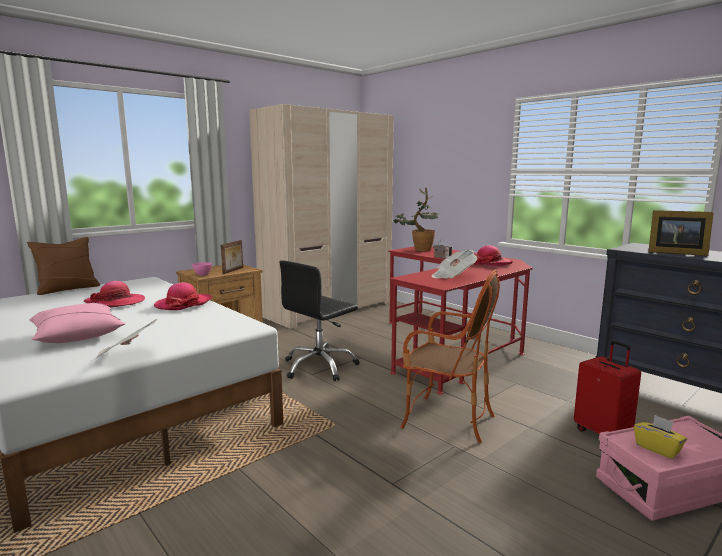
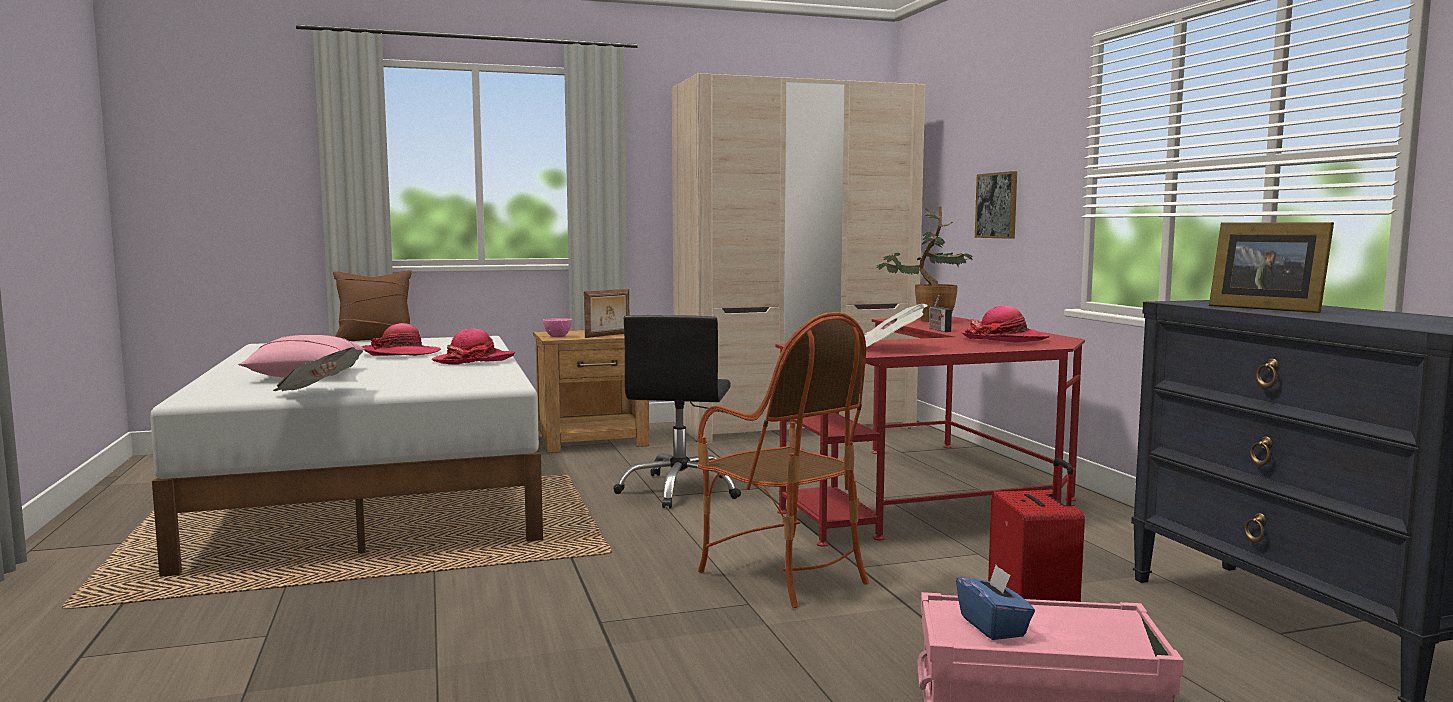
camera: 25 degrees right, 5 degrees down
(319, 367) = (680, 490): black office chair -> black office chair turned 60 degrees counterclockwise
(444, 185) = (997, 205): none -> picture
(657, 448) = (993, 626): yellow tissue box -> blue tissue box

